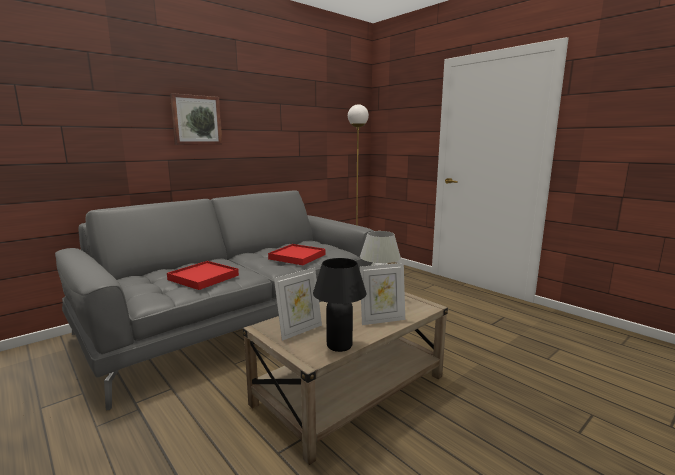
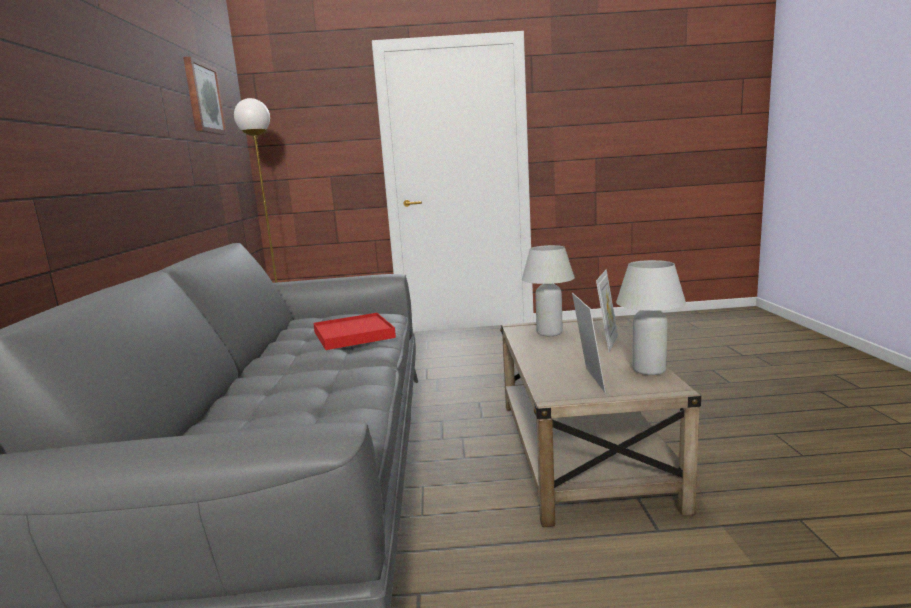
camera: 50 degrees left, 0 degrees up
(196, 120) = (64, 106): picture -> picture (203, 98)
(203, 277) = (319, 398): red tray -> none
(339, 346) = (649, 370): black table lamp -> white table lamp

